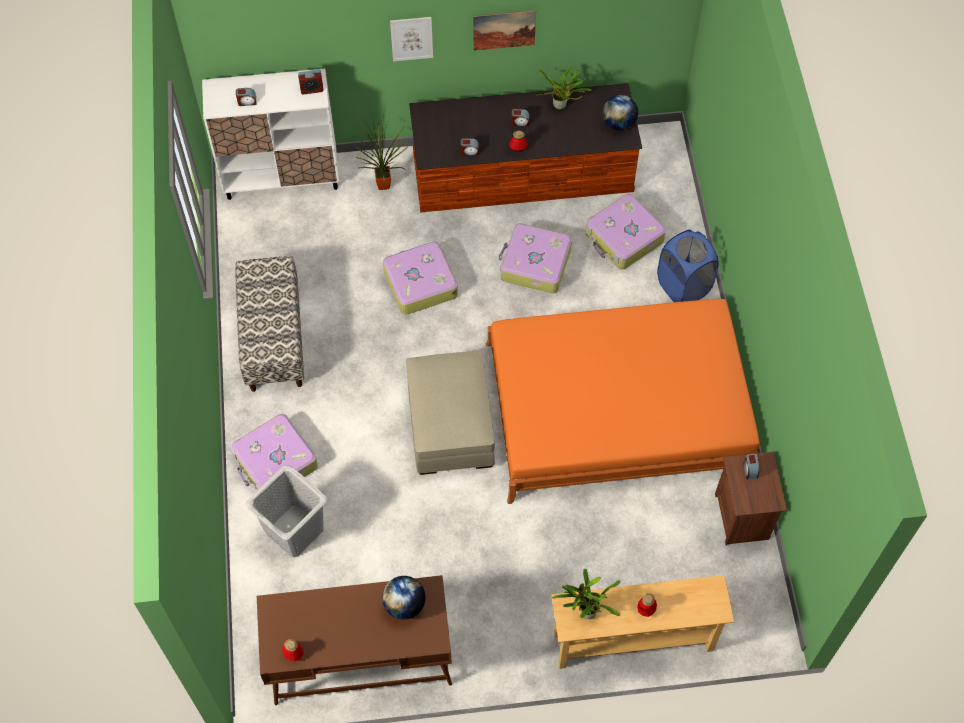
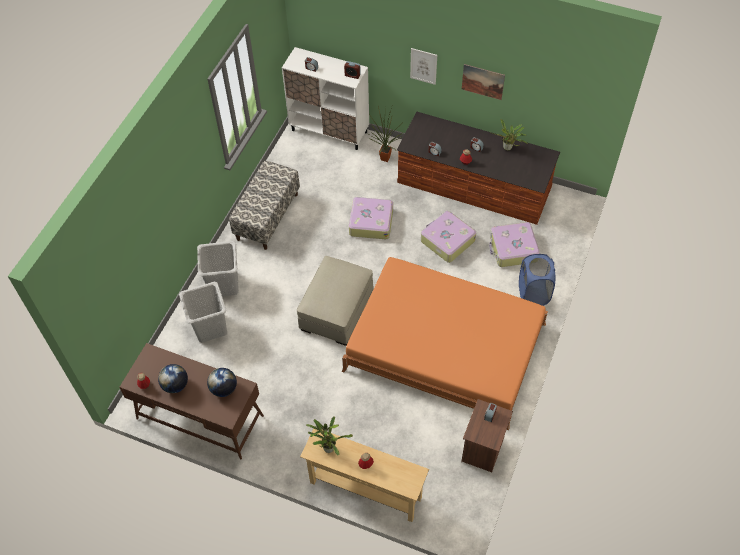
camera: 30 degrees right, 5 degrees down
(275, 462) = (224, 285): suitcase -> grey laundry basket
(619, 123) = (538, 173): globe -> globe (175, 385)

